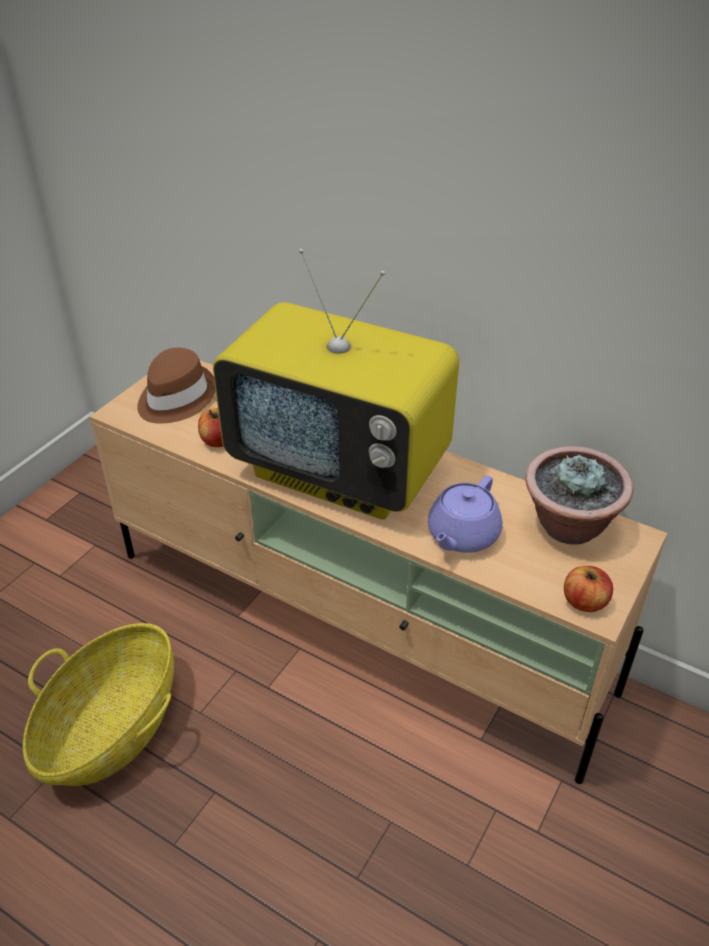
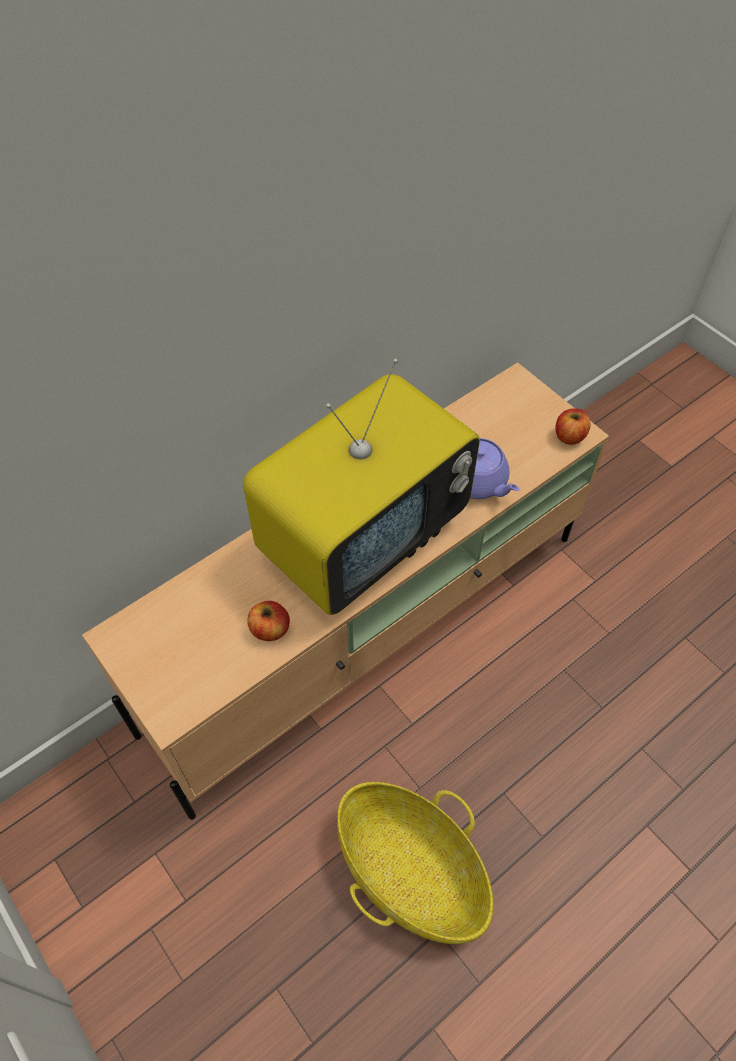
camera: 70 degrees left, 15 degrees up
(175, 398) = (174, 654): brown hat -> none
(569, 527) = (492, 413): potted plant -> none

